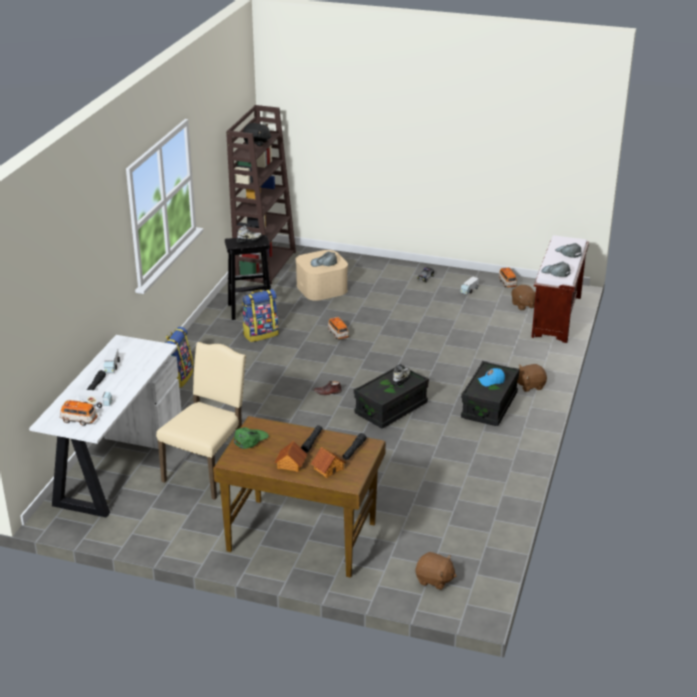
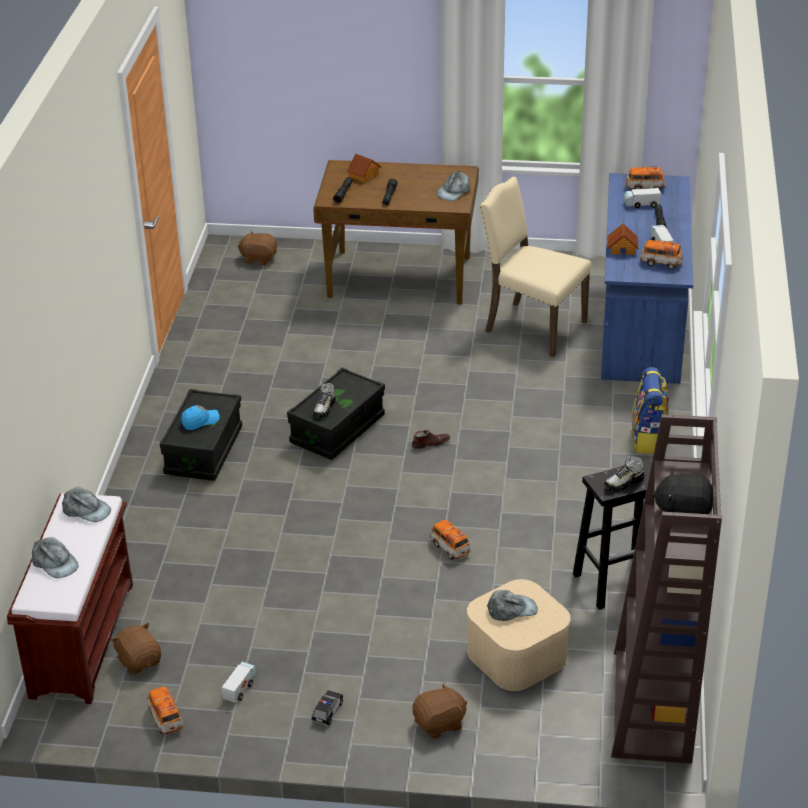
camera: 170 degrees right, 5 degrees up
(116, 463) = (642, 322): white desk -> blue desk
(124, 352) = (660, 263): none -> toy car
(208, 470) = (532, 327): beige chair -> beige chair turned 105 degrees clockwise
(250, 439) = (454, 191): green cap -> grey cap
(261, 334) = (573, 532): backpack -> none
(290, 464) = (403, 175): toy house -> toy house (622, 248)
(529, 385) = (144, 491): brown plush toy -> brown plush toy (440, 724)

